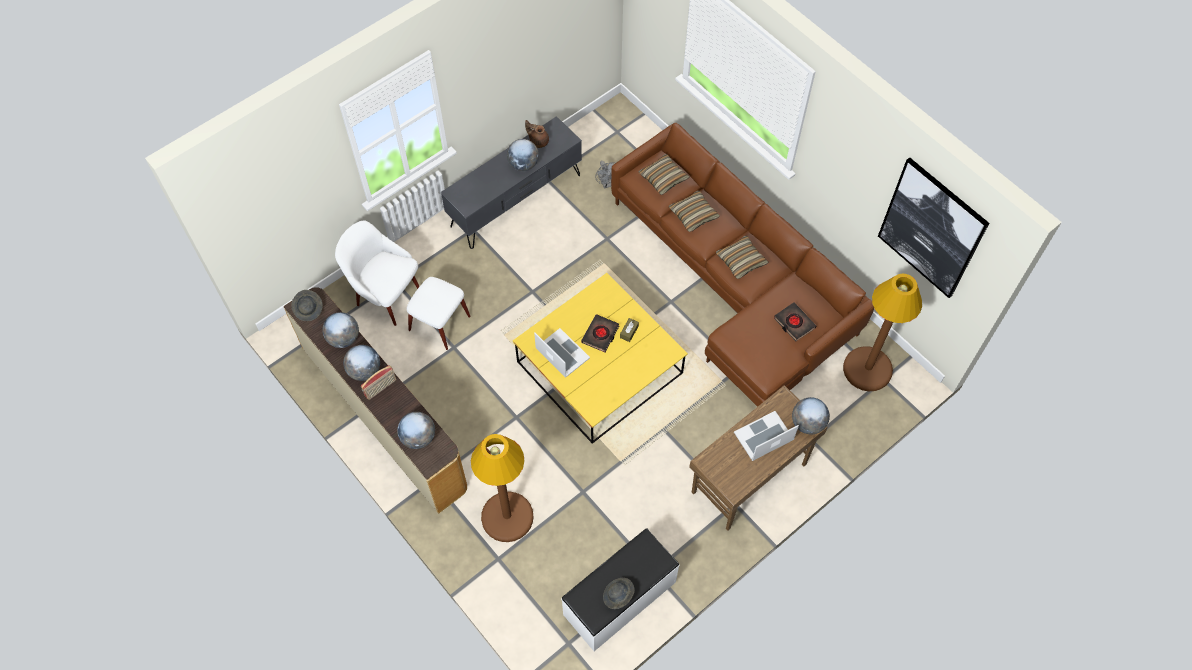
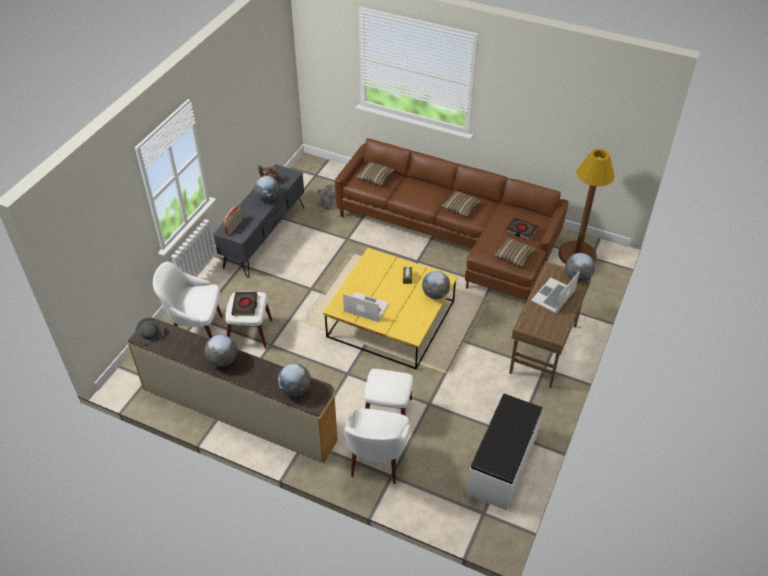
camera: 25 degrees left, 15 degrees down
(343, 338) = (192, 345): globe -> globe (435, 294)
(381, 388) = (243, 367): radio -> radio (234, 227)
(507, 517) = (381, 444): brown floor lamp -> white armchair
(600, 335) = (387, 286): black book -> black book (245, 305)
(618, 596) = (513, 446): grey hat -> none
(693, 215) = (410, 191): pillow -> pillow (514, 255)
(931, 228) = (599, 112): picture -> none

